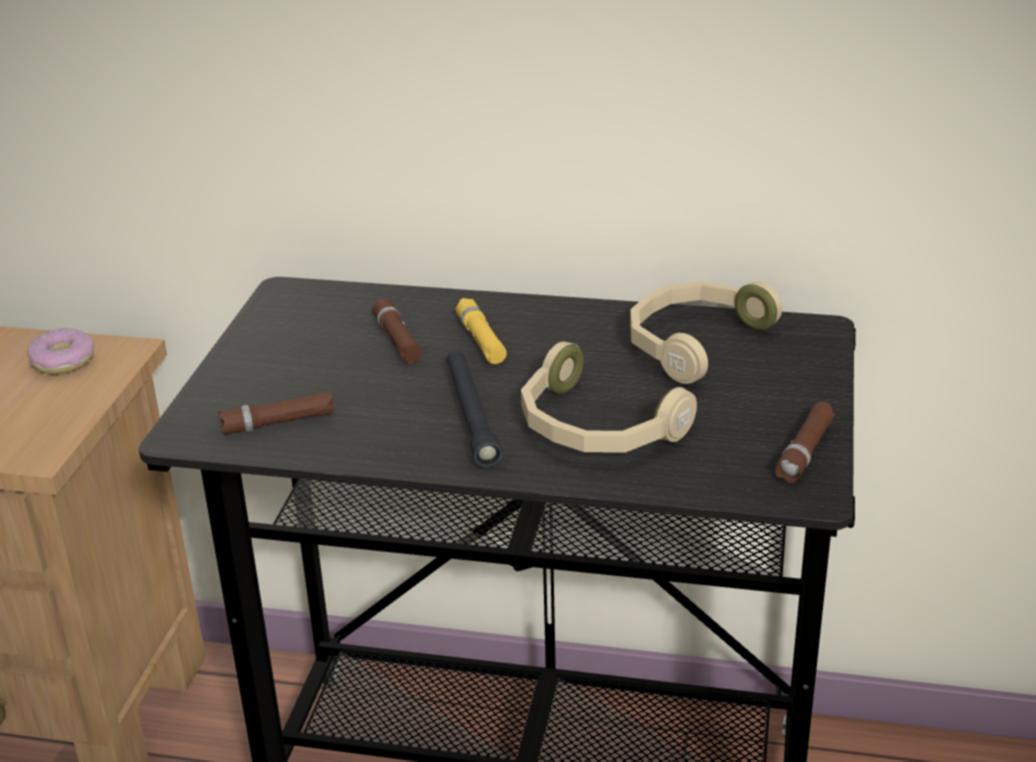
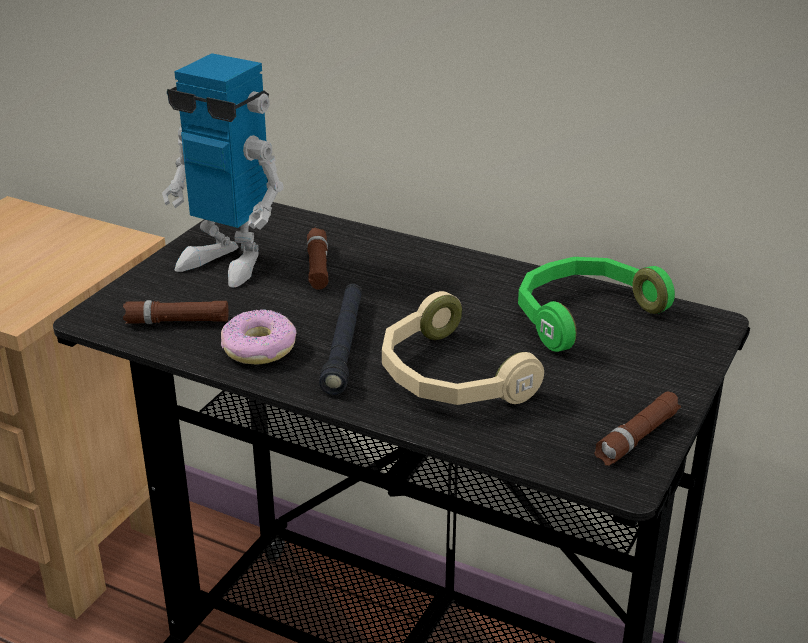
camera: 15 degrees right, 0 degrees up
(63, 360) = (77, 241): donut -> donut (260, 348)
(296, 350) = (228, 261): none -> toy robot
(481, 340) = (390, 279): yellow flashlight -> none
(692, 342) = (581, 314): beige headphones -> green headphones

